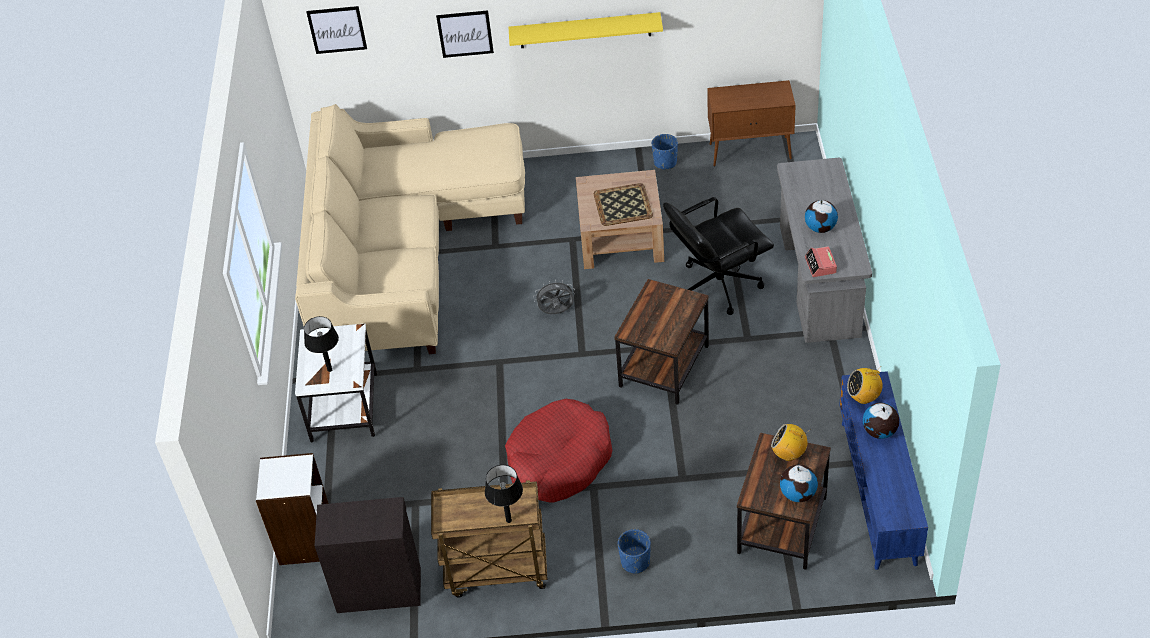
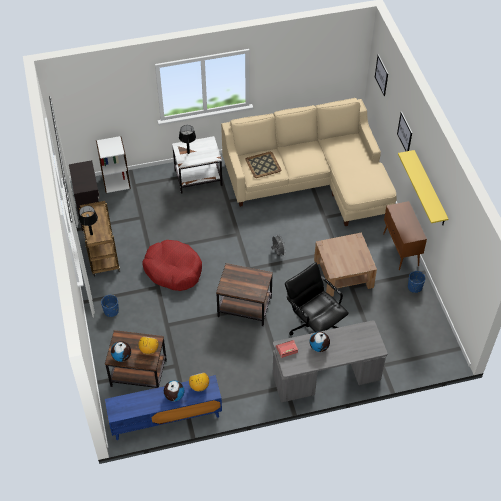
camera: 75 degrees right, 5 degrees up
(623, 205) = (341, 258): tray -> tray (263, 165)
(751, 151) = (437, 331): brown cabinet -> brown cabinet (401, 250)

